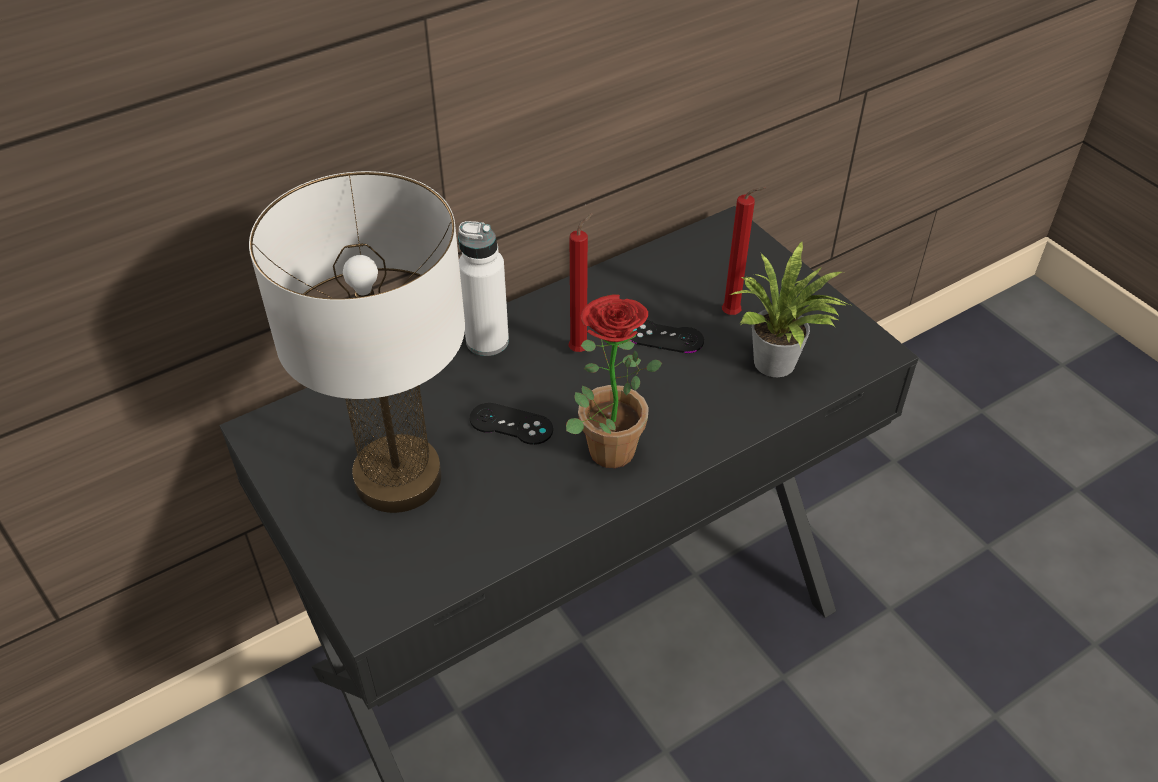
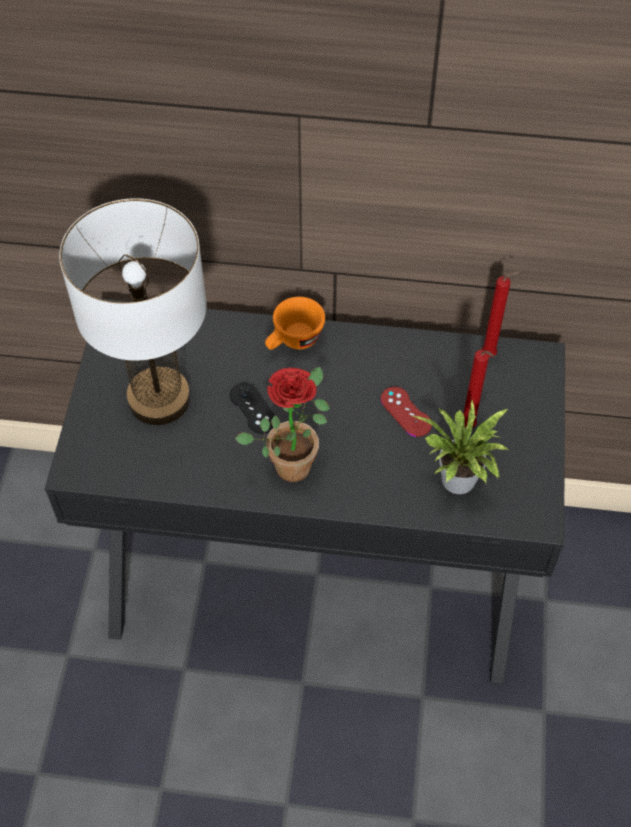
camera: 40 degrees right, 10 degrees up
(487, 341) = (293, 341): white bottle -> orange cup
(581, 349) = (344, 385): red candle -> red candle (491, 354)
(663, 337) = (406, 412): black game controller -> red game controller

